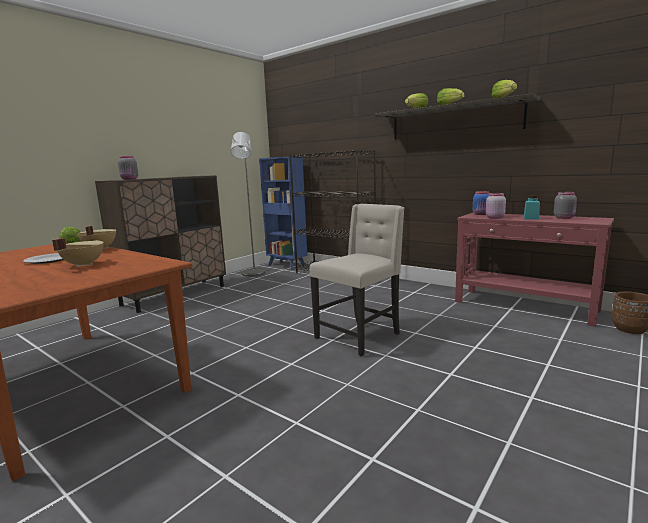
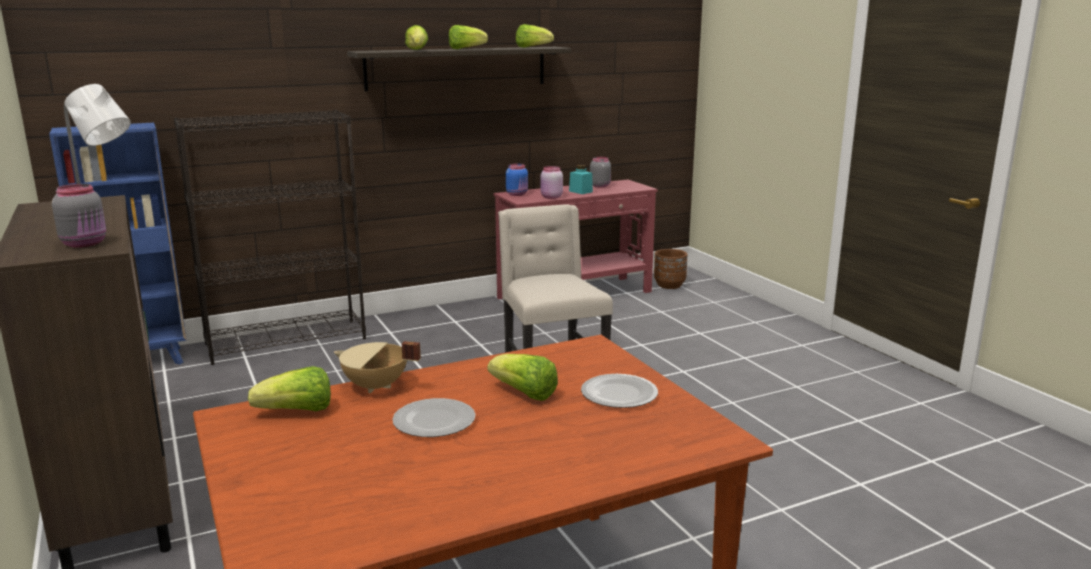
camera: 65 degrees left, 5 degrees up
(75, 277) = (618, 394): none -> plate
(82, 265) = (524, 394): beige cooking pot -> lettuce

